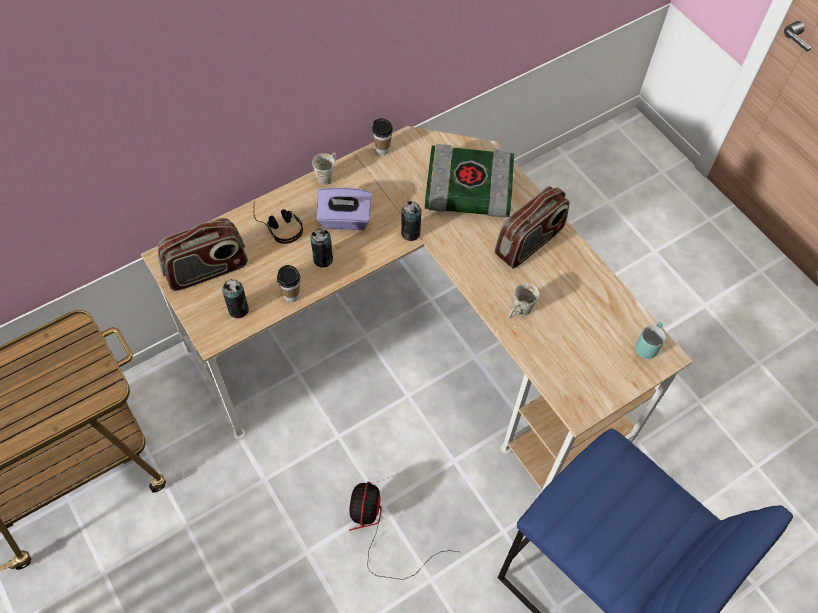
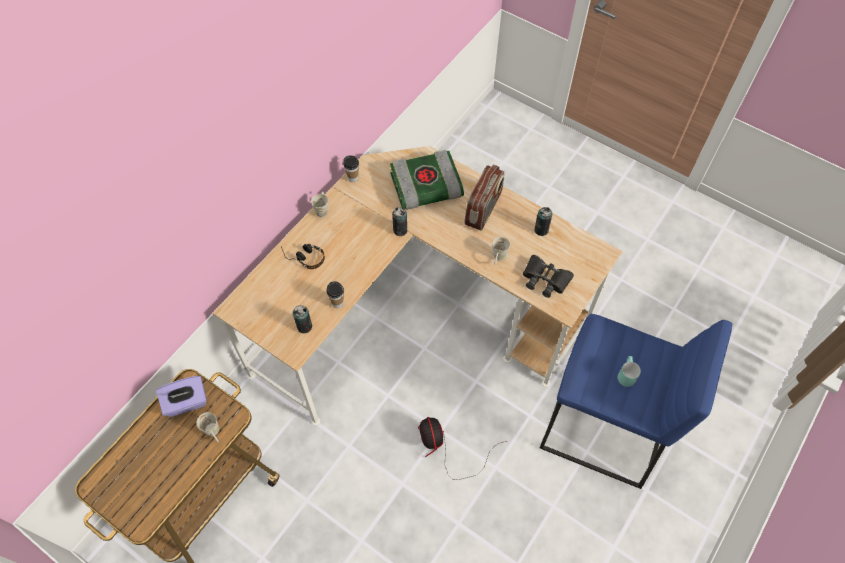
camera: 20 degrees left, 0 degrees up
(75, 399) = (214, 433): none -> white mug
(207, 270) = (268, 307): radio -> none
(323, 259) = (347, 270): can -> can (541, 230)
(344, 220) = (349, 237): purple tissue box -> purple tissue box (186, 402)
(569, 360) = (545, 279): none -> black binoculars
(646, 344) = (589, 250): turquoise mug -> turquoise mug (624, 374)

